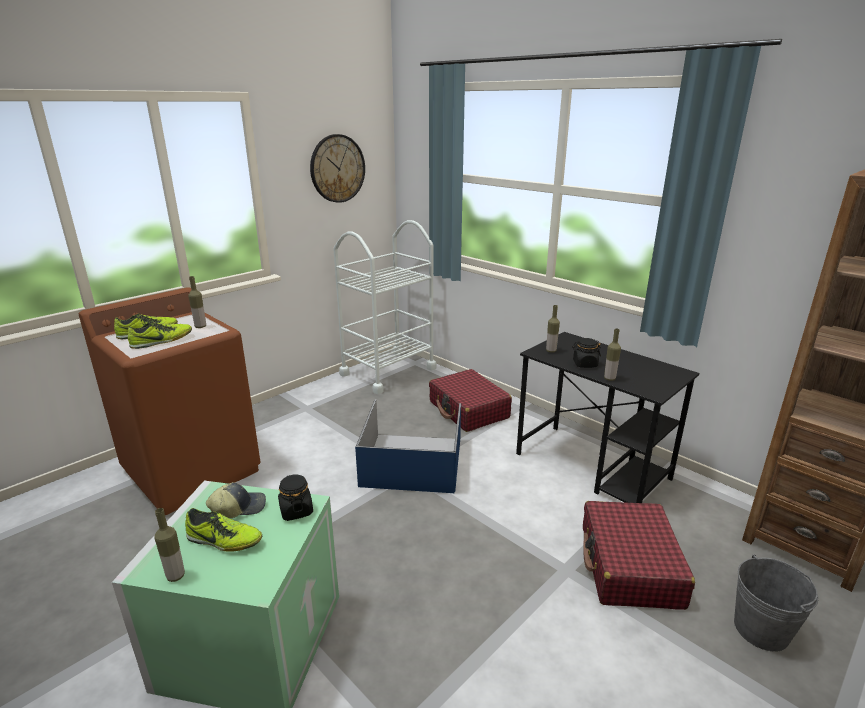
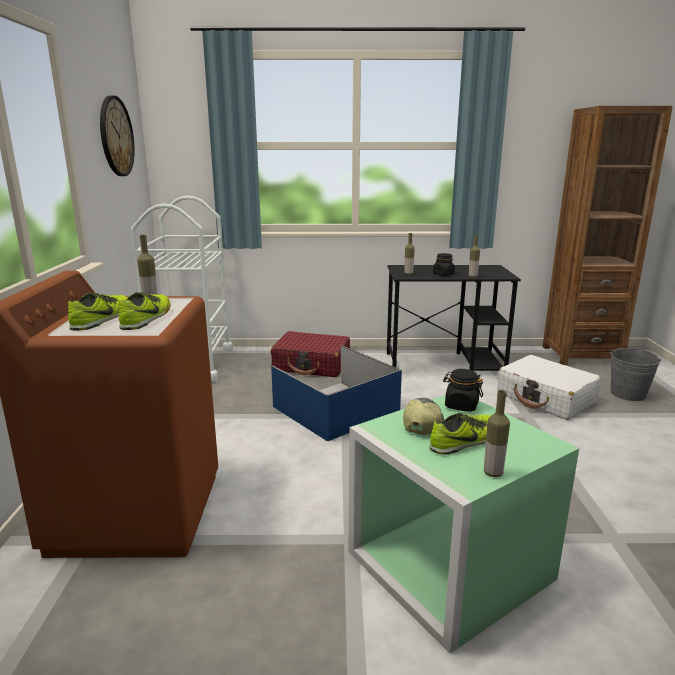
camera: 45 degrees left, 5 degrees down
(629, 566) = (546, 398): red suitcase -> white suitcase

